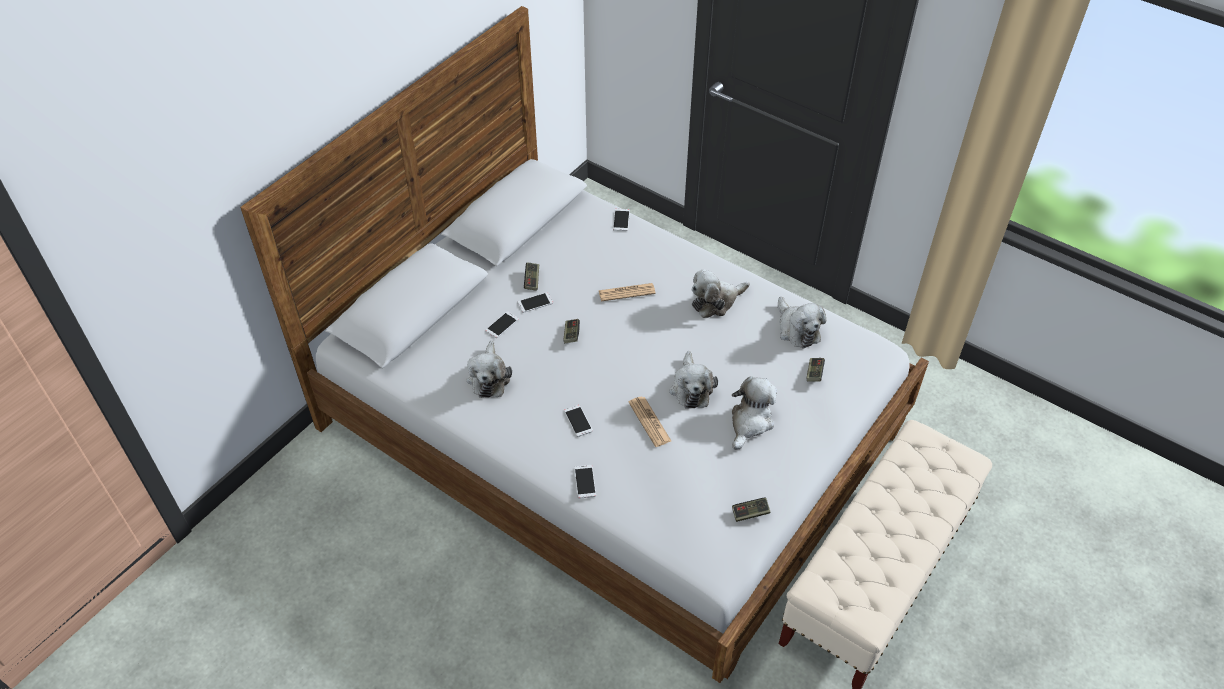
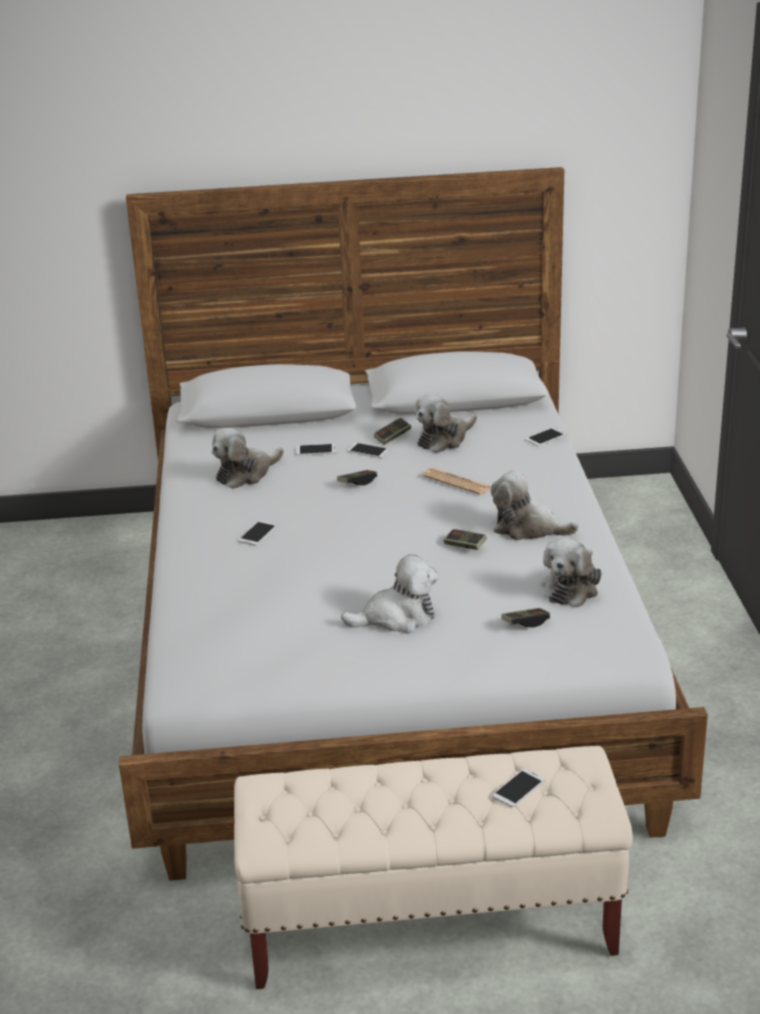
camera: 50 degrees right, 20 degrees down
(585, 481) = (191, 570): phone -> phone (518, 788)
(649, 422) = (309, 564): newspaper -> none
(691, 388) = (391, 568): plush toy -> plush toy (444, 439)
(750, 513) = (276, 670): game controller -> game controller (465, 546)

